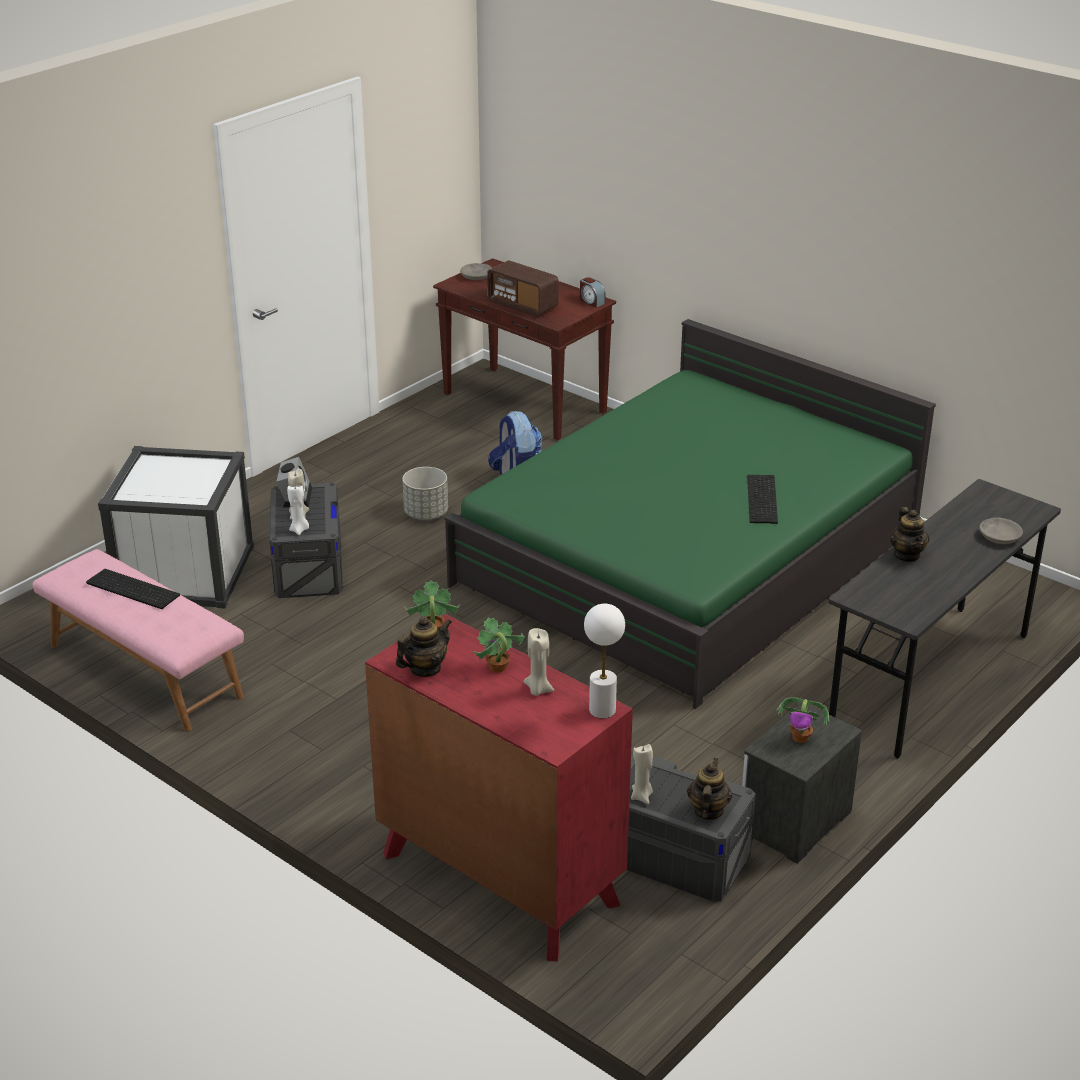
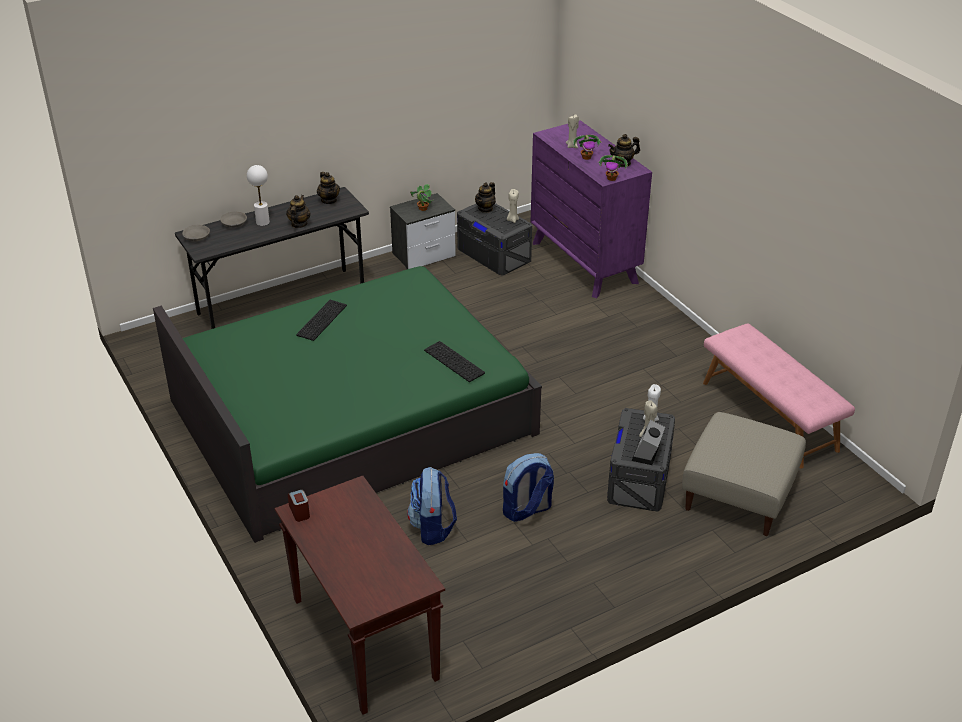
camera: 160 degrees left, 5 degrees up
(131, 590) = (780, 374): keyboard -> keyboard (455, 361)
(185, 573) = (739, 495): white storage box -> beige ottoman
(426, 513) = (526, 510): grey planter -> backpack
(476, 276) = (389, 592): grey bowl -> grey bowl (196, 237)
(499, 879) = (584, 262): red dresser -> purple dresser
(523, 305) = (371, 523): radio -> none
(602, 710) = (547, 134): white table lamp -> white table lamp (263, 222)
(909, 604) = (329, 200): none -> teapot

